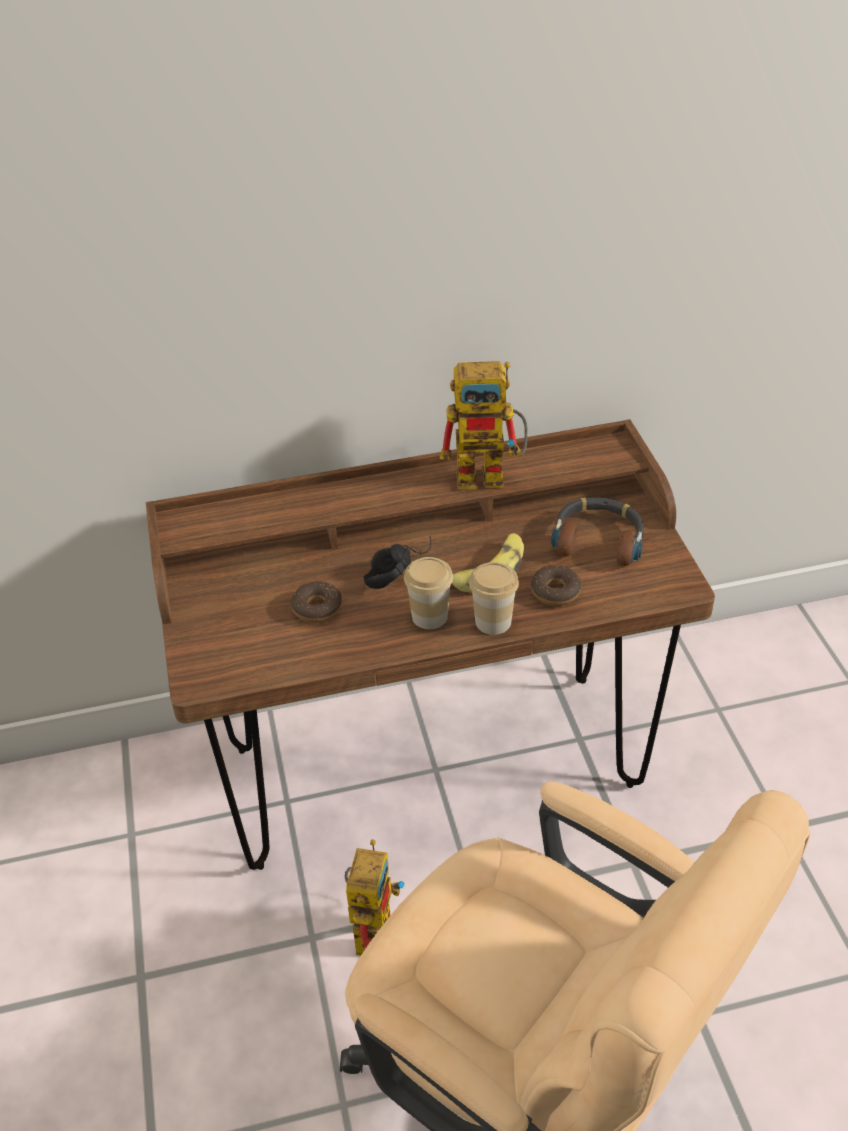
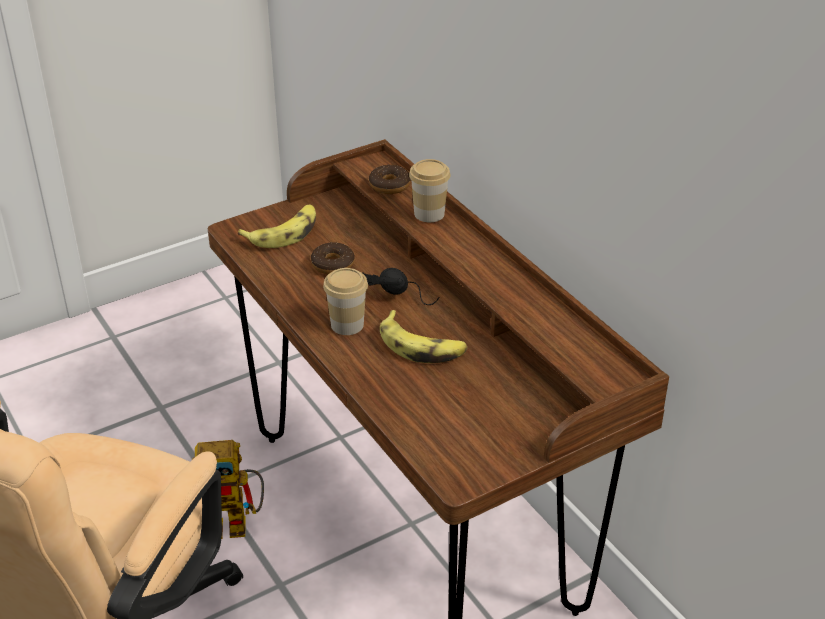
camera: 70 degrees right, 5 degrees down
(232, 637) = (284, 233): none -> banana
(491, 474) = (523, 302): toy robot -> none
(493, 621) = (355, 362): cup -> cup (429, 214)
(555, 591) = (411, 393): donut -> donut (389, 185)
(598, 539) = (501, 409): headphones -> none

